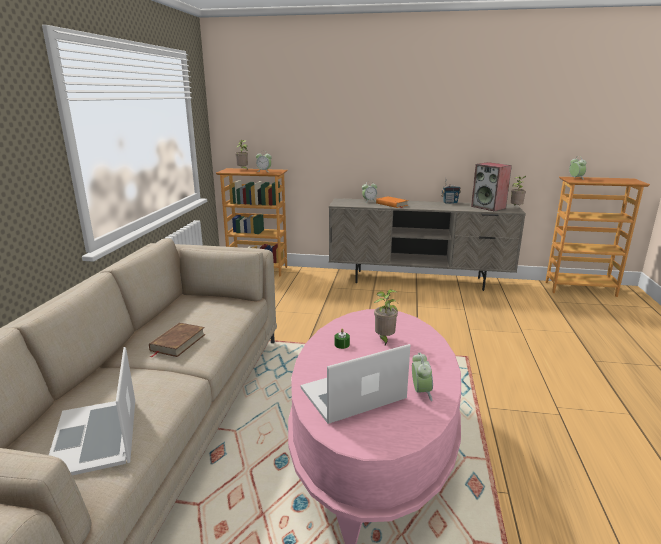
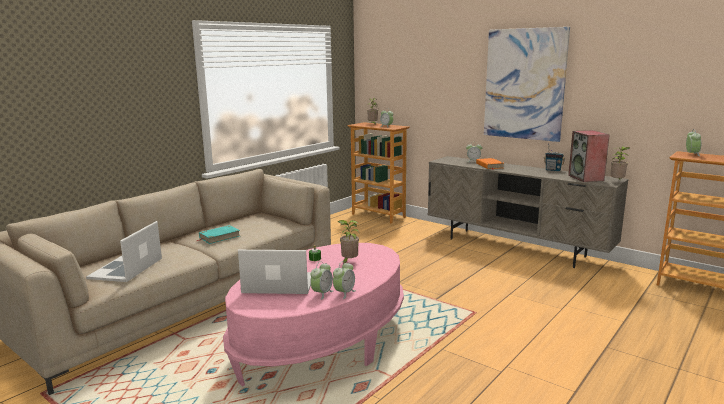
camera: 30 degrees right, 5 degrees down
(177, 342) = (219, 237): brown book -> turquoise book
(417, 120) = (524, 84): none -> picture
(441, 383) = (344, 293): none -> alarm clock

